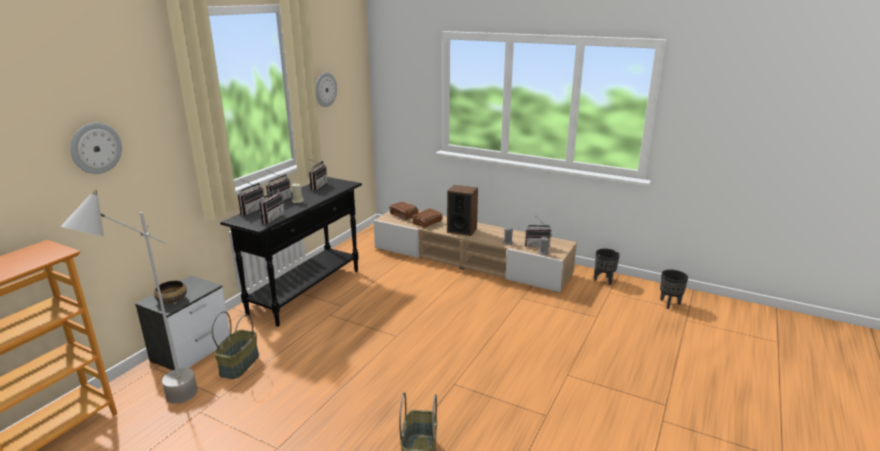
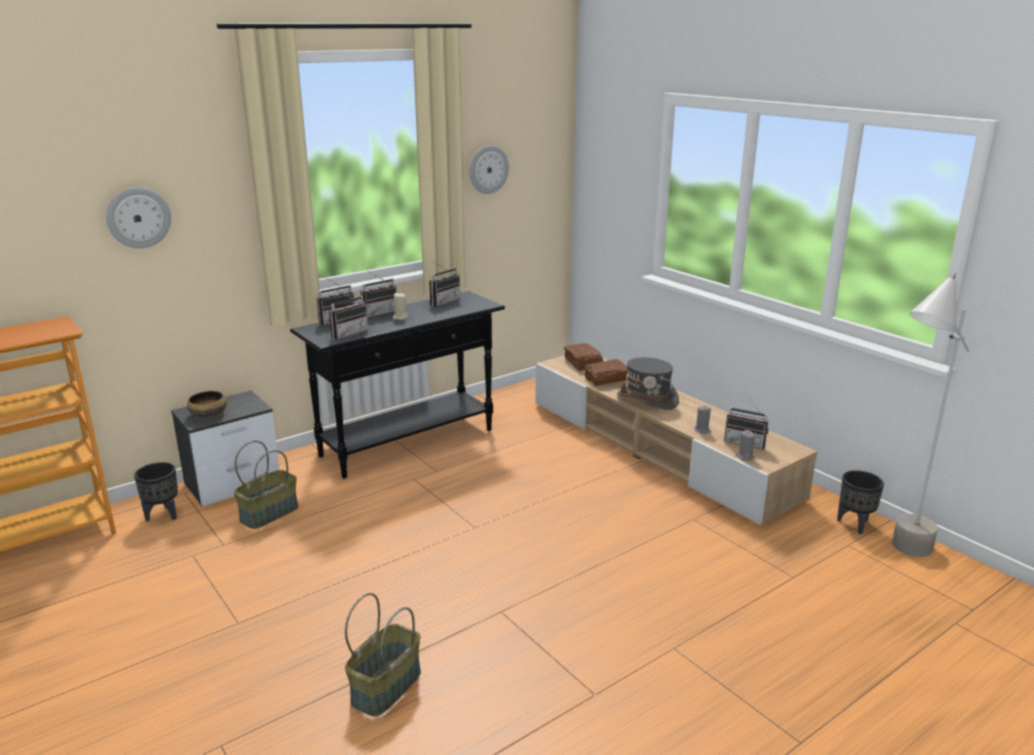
camera: 25 degrees right, 0 degrees up
(162, 409) = (158, 541): grey floor lamp -> grey floor lamp (898, 558)
(462, 230) = (647, 399): speaker -> grey hat
(669, 303) = (945, 589): black planter -> black planter (163, 515)

